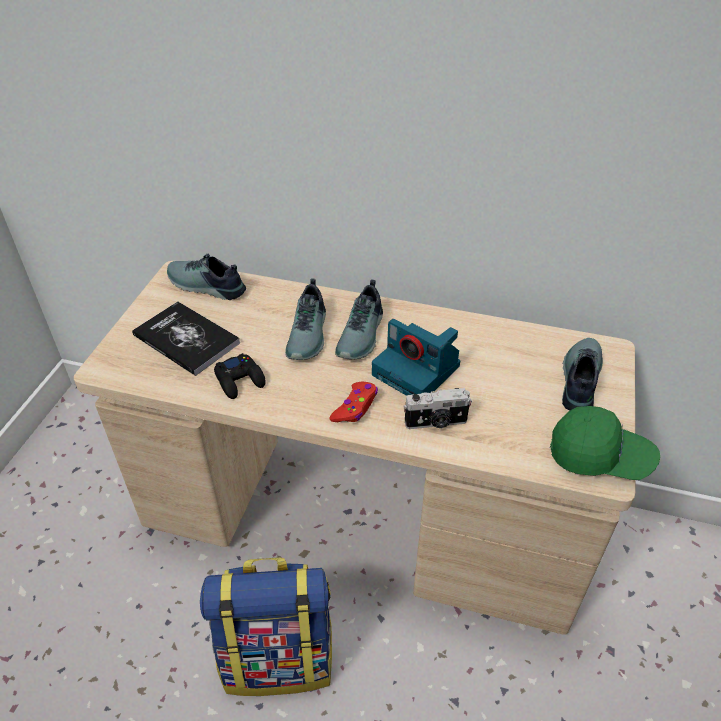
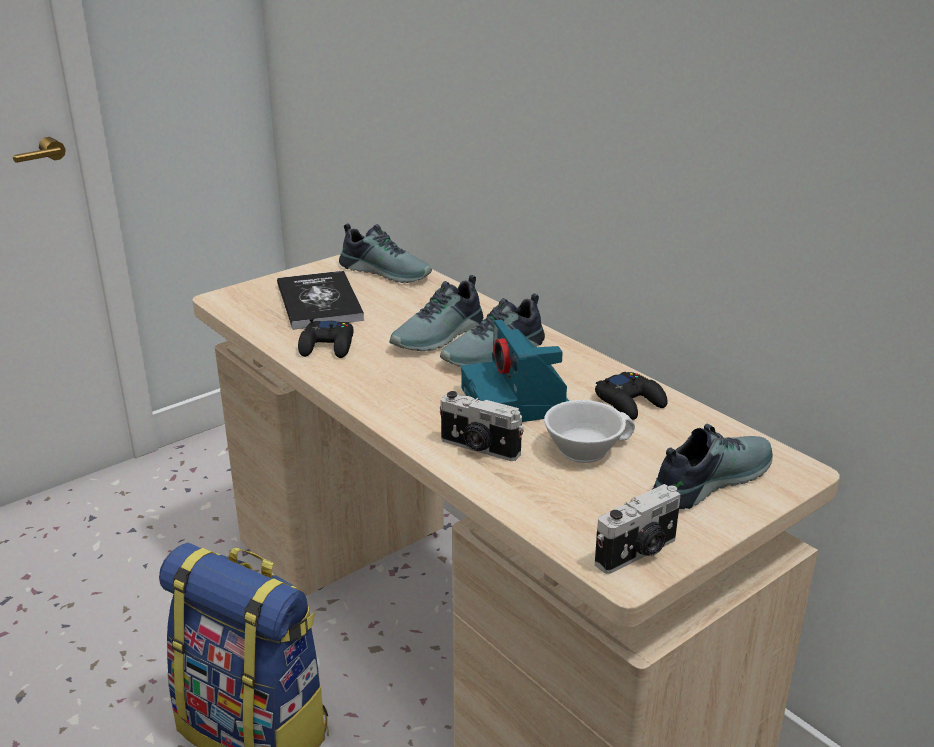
camera: 35 degrees right, 15 degrees down
(205, 286) = (387, 271): shoe -> shoe turned 150 degrees clockwise
(355, 407) = (410, 405): red game controller -> none
(481, 339) = (630, 402): none -> black game controller
(493, 390) = (584, 447): none -> white cup
(599, 456) = (638, 553): green cap -> camera

